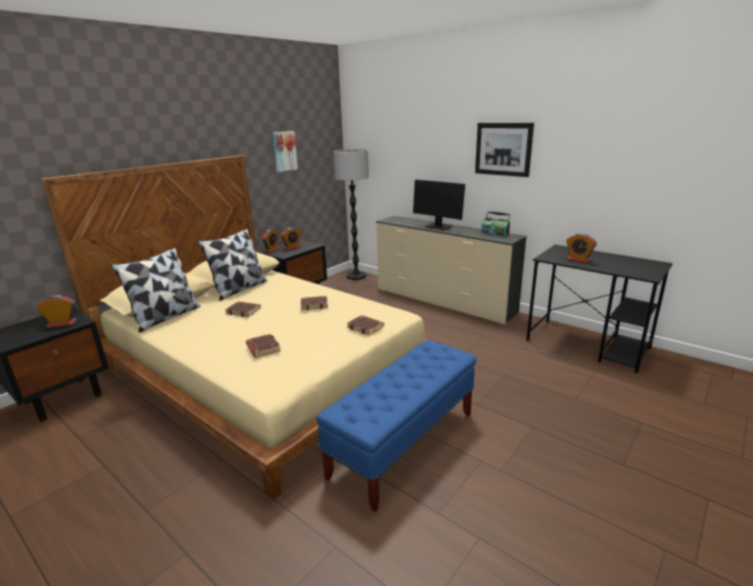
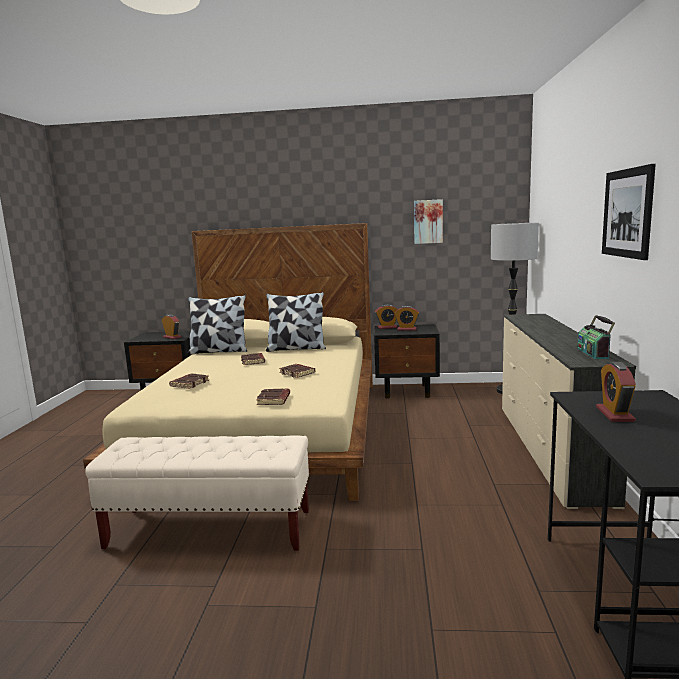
camera: 55 degrees right, 10 degrees down
(404, 444) = (210, 529): blue bench -> beige bench
(438, 227) = (547, 332): monitor -> none

